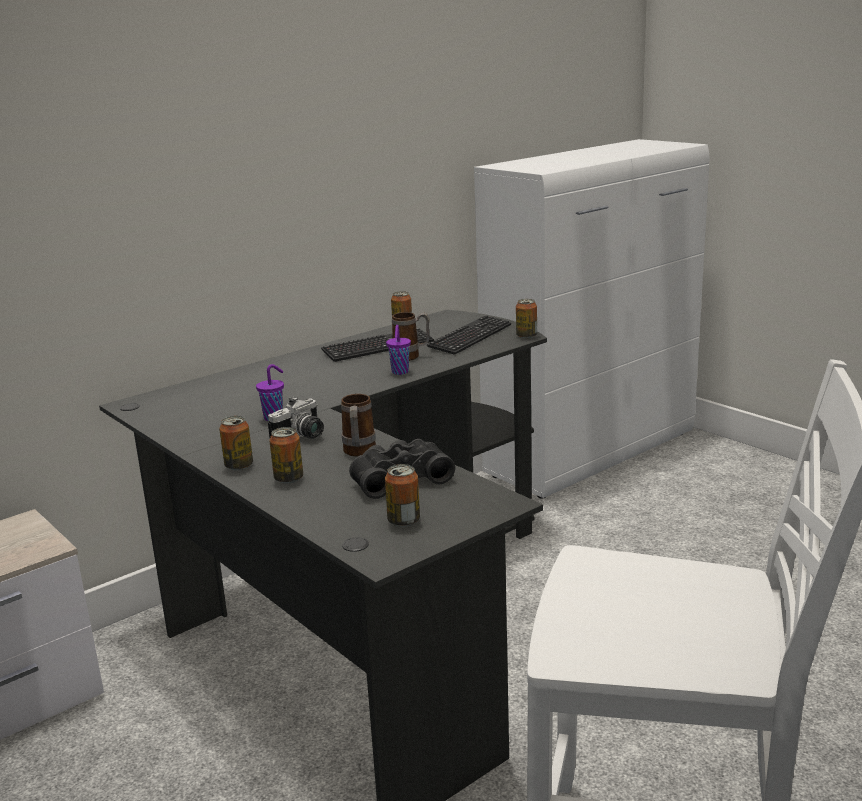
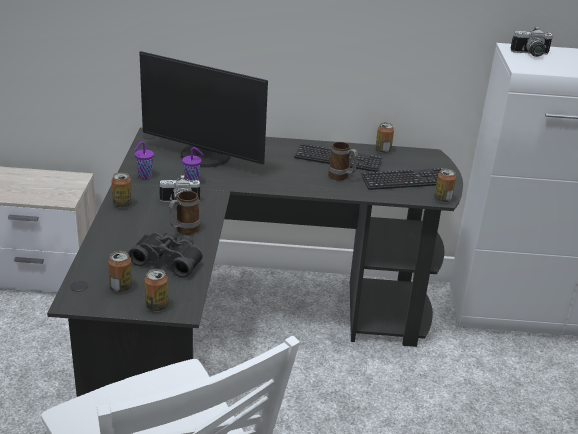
camera: 40 degrees right, 10 degrees up
(239, 396) = (204, 157): none -> monitor
(288, 478) = (126, 226): can -> can (157, 306)
(400, 372) = (311, 186): purple cup -> purple cup (144, 176)
(521, 164) = (531, 54): none -> camera

